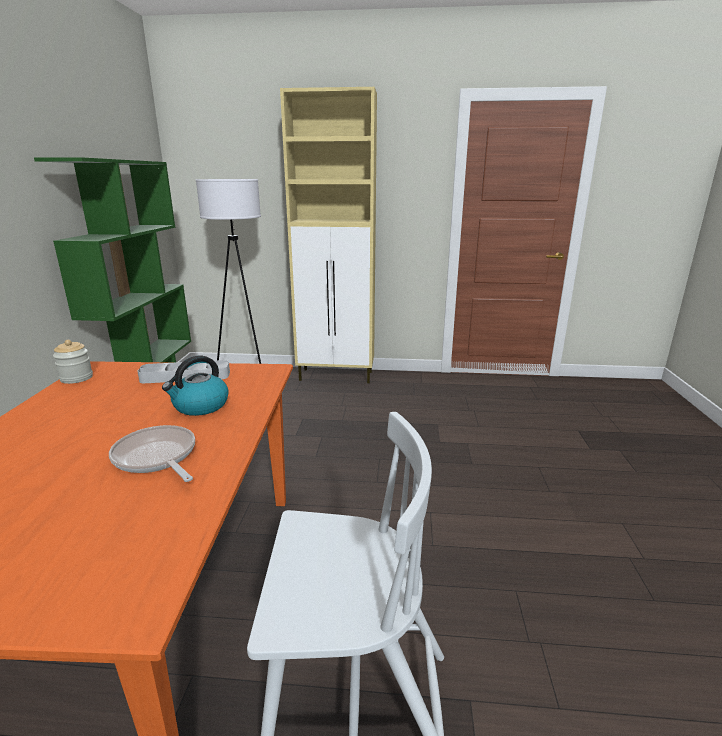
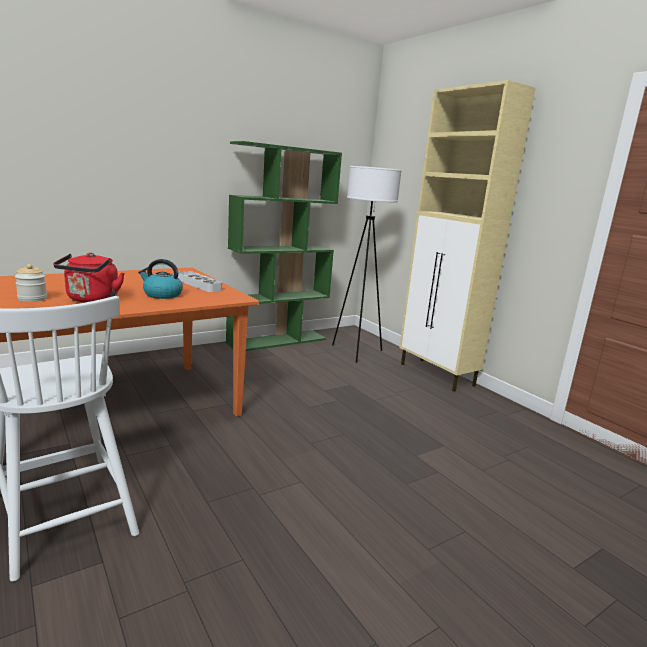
camera: 50 degrees right, 5 degrees down
(76, 378) = (167, 270): jar -> jar (32, 298)
(156, 457) = (91, 300): frying pan -> red kettle

